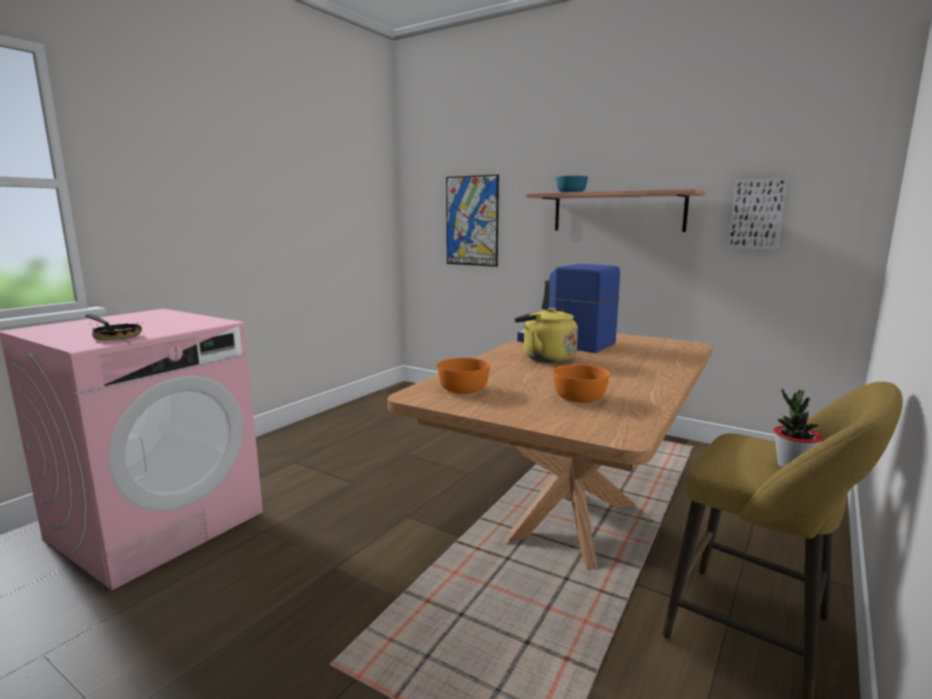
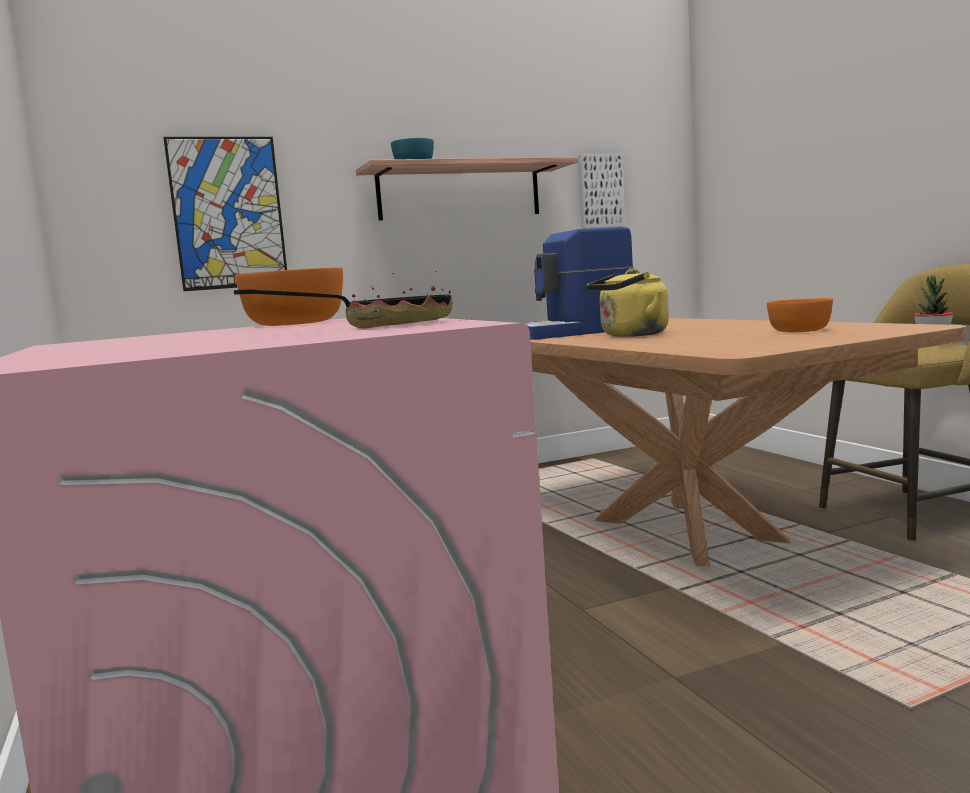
camera: 55 degrees left, 5 degrees down
(464, 389) = (729, 345): orange bowl -> orange bowl (296, 323)

